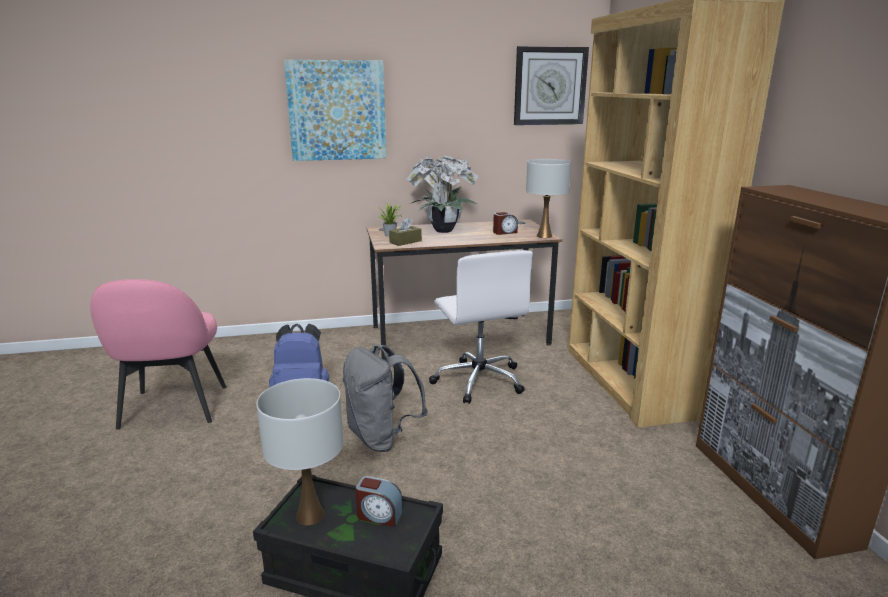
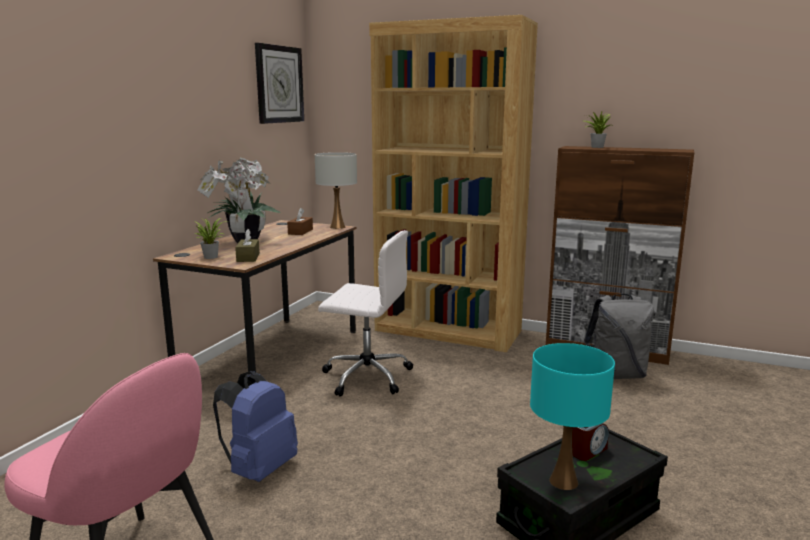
camera: 55 degrees left, 5 degrees down
(309, 515) = (564, 482): white table lamp -> turquoise table lamp
(337, 110) = (108, 109): picture -> none
(382, 438) = (398, 448): grey backpack -> grey backpack (616, 375)
(504, 232) = (300, 232): alarm clock -> brown tissue box
(810, 193) = (595, 147): none -> potted plant

